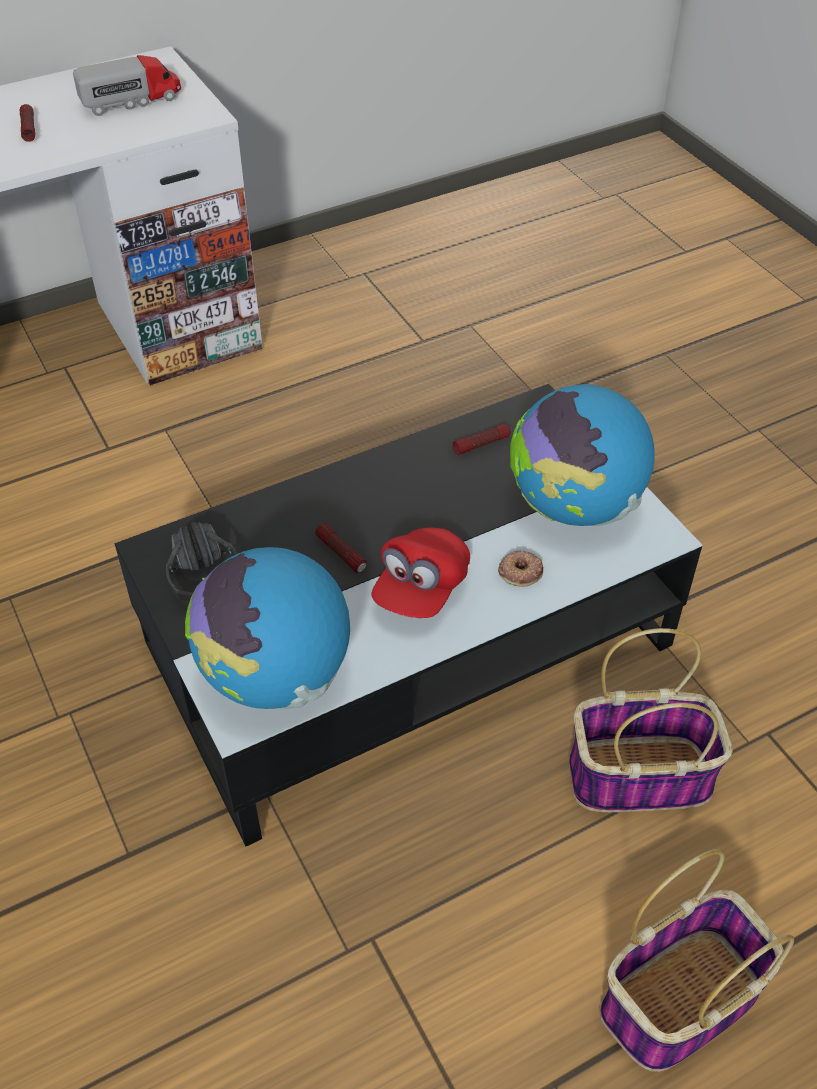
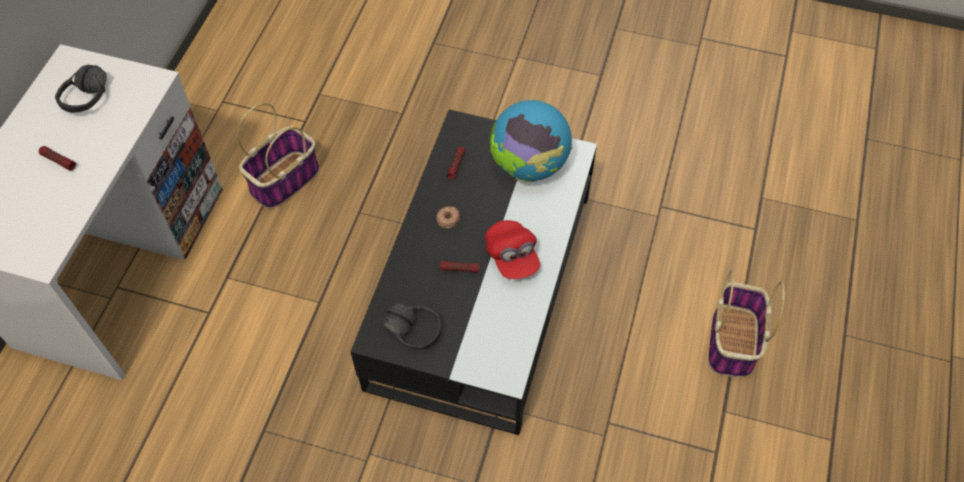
camera: 45 degrees left, 10 degrees up
(132, 101) = (94, 99): toy truck -> black headphones
(275, 676) = (500, 347): globe -> none
(520, 571) = (542, 215): donut -> donut (448, 218)
(640, 775) = (633, 265): basket -> basket (285, 179)

